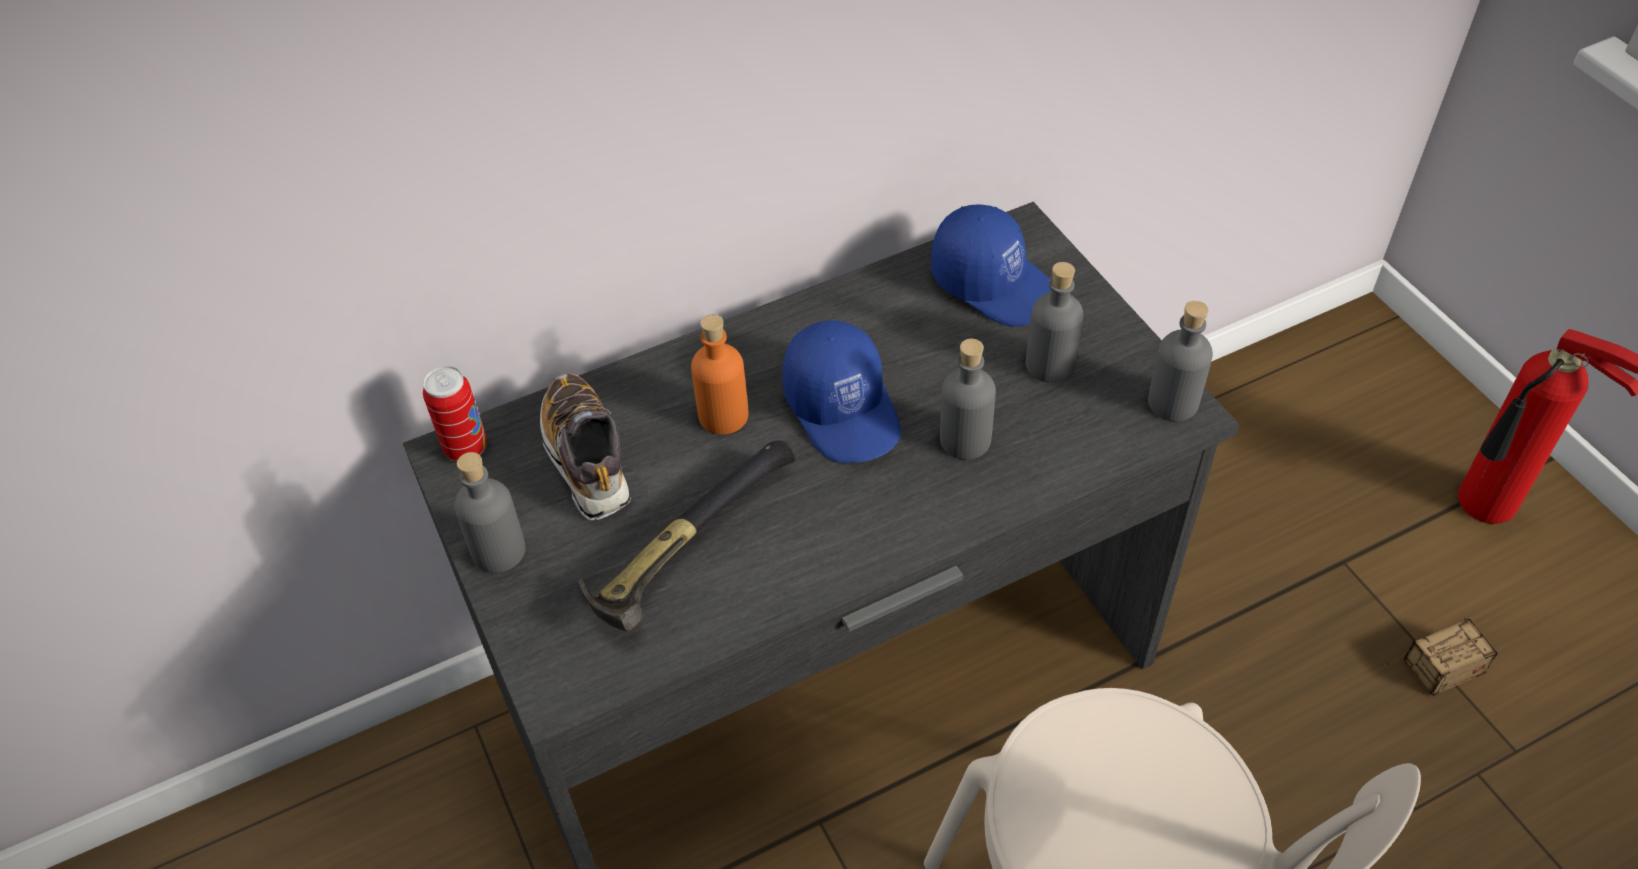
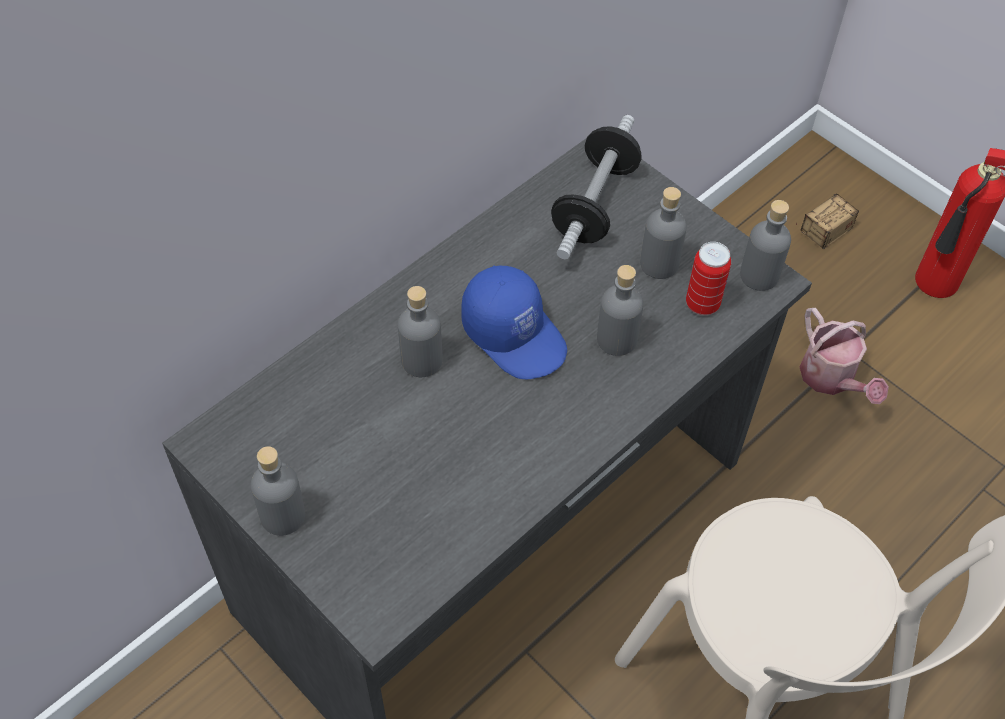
camera: 20 degrees left, 5 degrees up
(466, 448) = (219, 435): can -> can (702, 304)
(587, 459) = (325, 421): shoe -> none
(682, 546) = (430, 476): hammer -> none
(723, 415) = (421, 360): orange bottle -> grey bottle
(995, 283) = (594, 204): blue cap -> dumbbell
(1309, 590) = (832, 379): none -> watering can
(1406, 683) = (918, 434): storage box -> storage box (805, 245)

